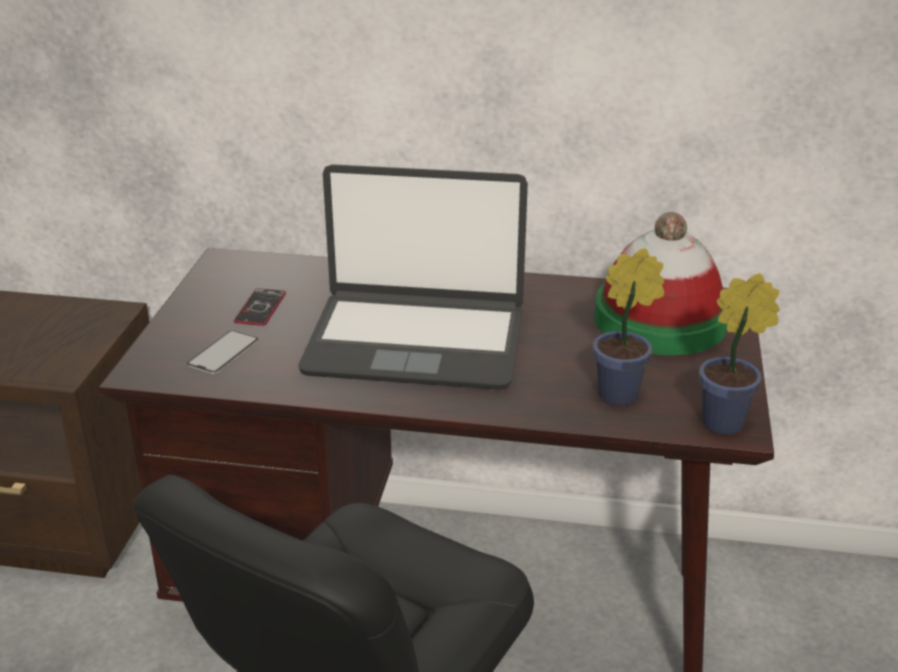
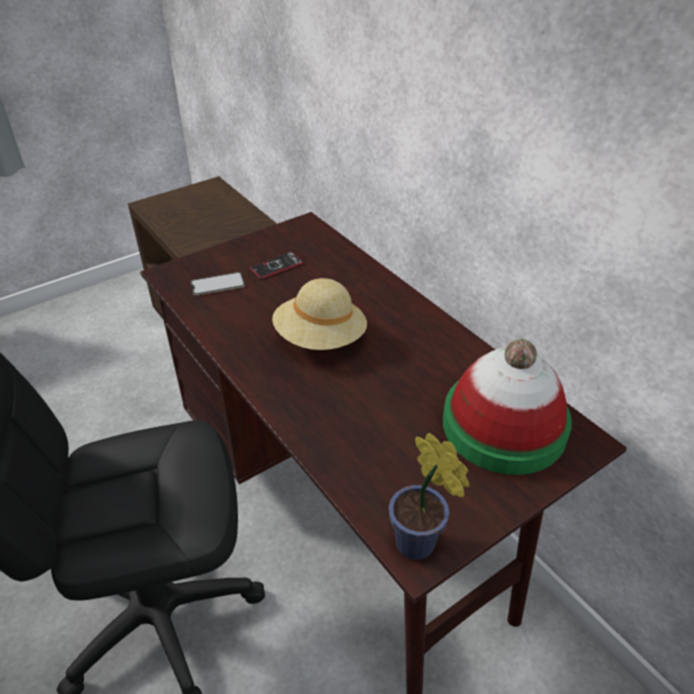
camera: 45 degrees right, 10 degrees up
(416, 341) = (320, 339): laptop -> beige hat
(623, 394) = (383, 466): potted plant -> none

